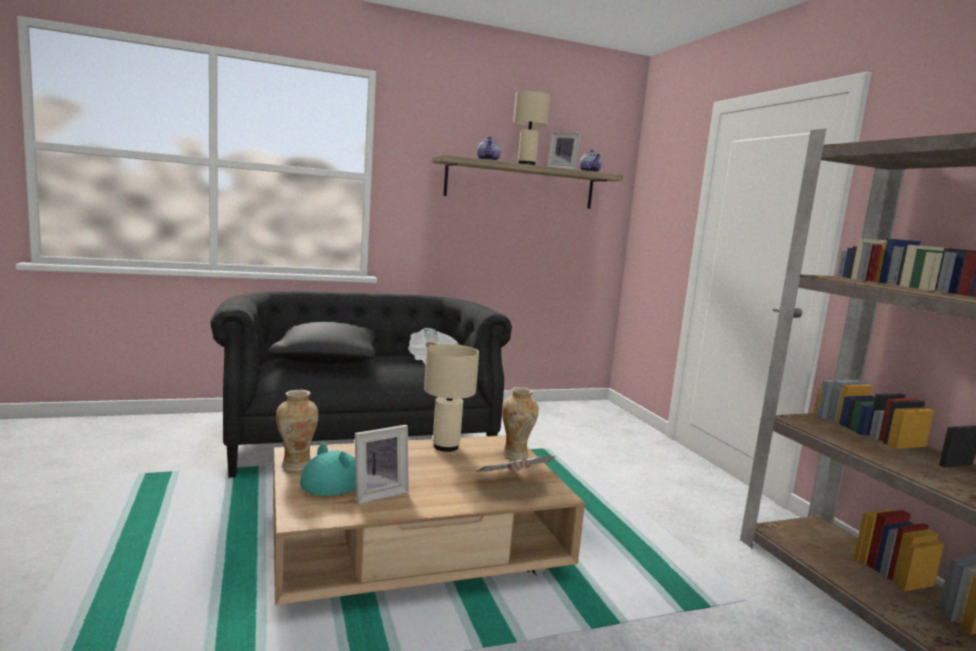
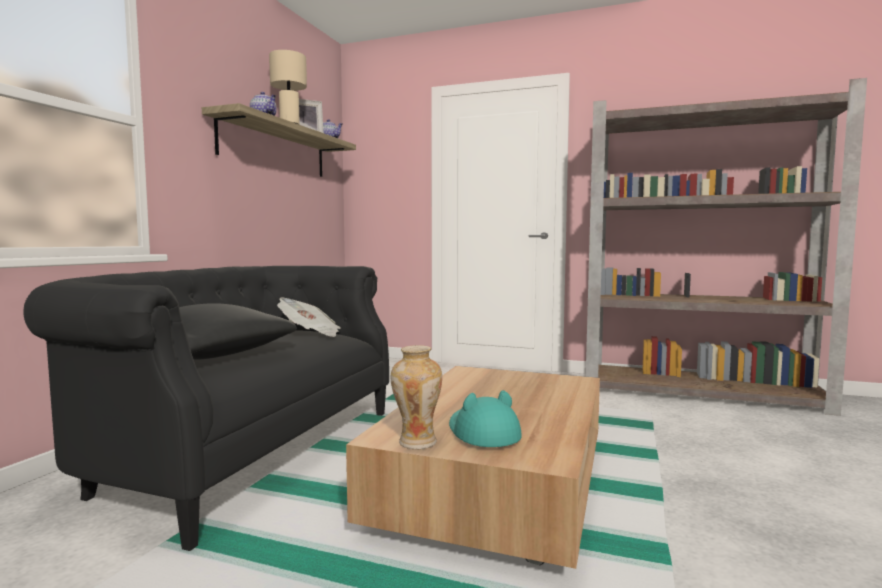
camera: 50 degrees left, 5 degrees down
(378, 493) = (525, 424): picture frame -> none
(445, 446) = (451, 386): beige table lamp -> none
(512, 485) = (552, 385): newspaper -> none
(516, 455) = (497, 373): vase -> none

